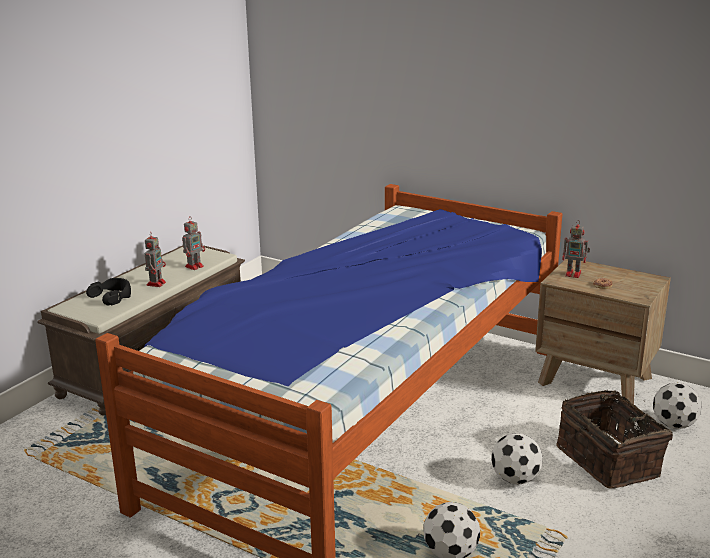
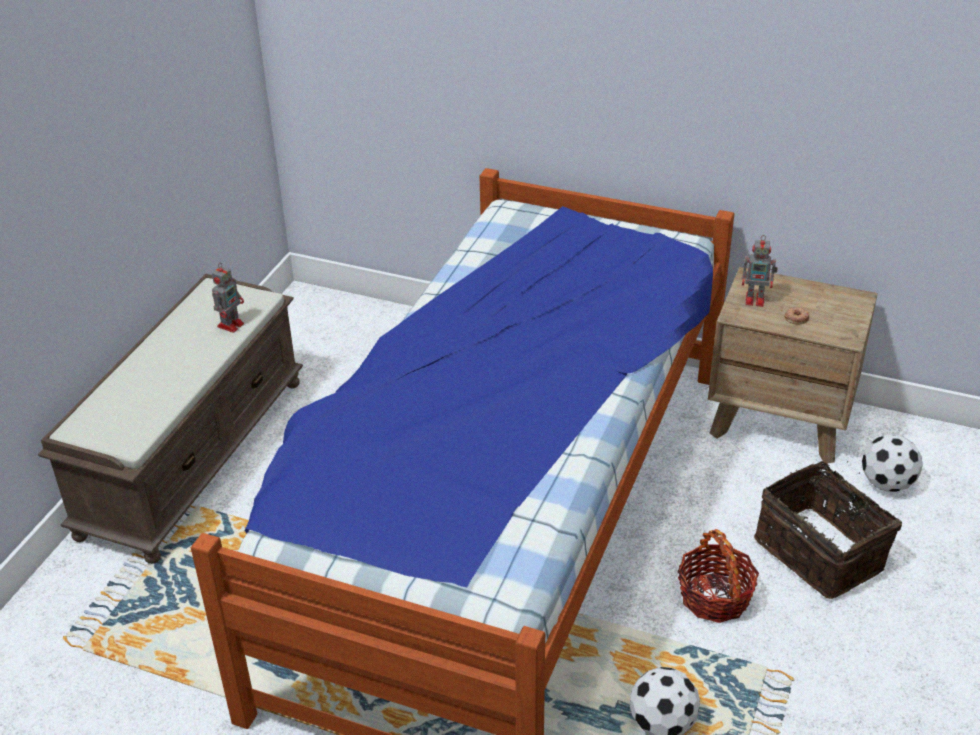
camera: 10 degrees left, 15 degrees up
(112, 296) = (134, 400): black headphones -> none
(156, 283) = (188, 365): toy robot -> none
(515, 479) = (715, 597): football -> basket

